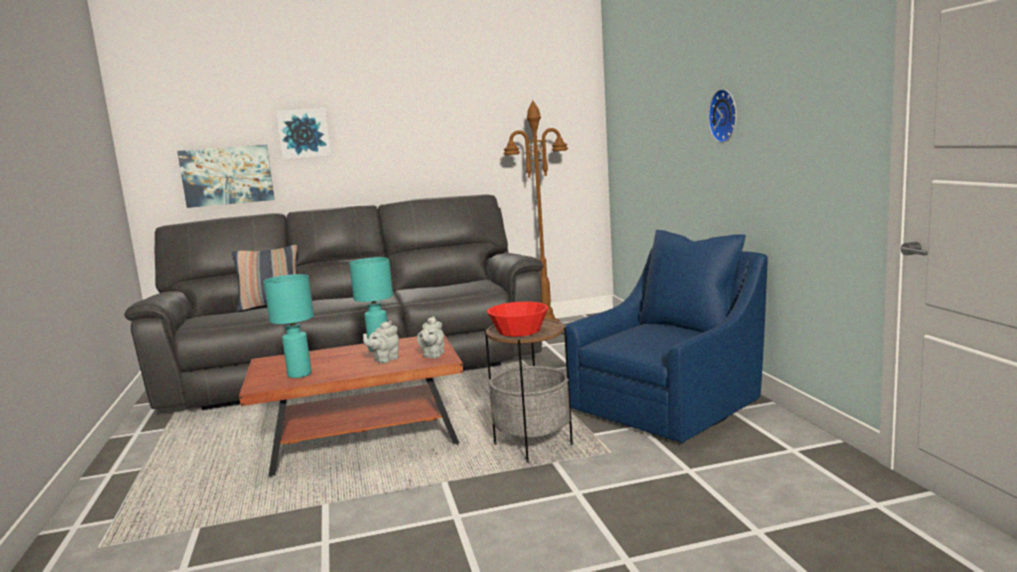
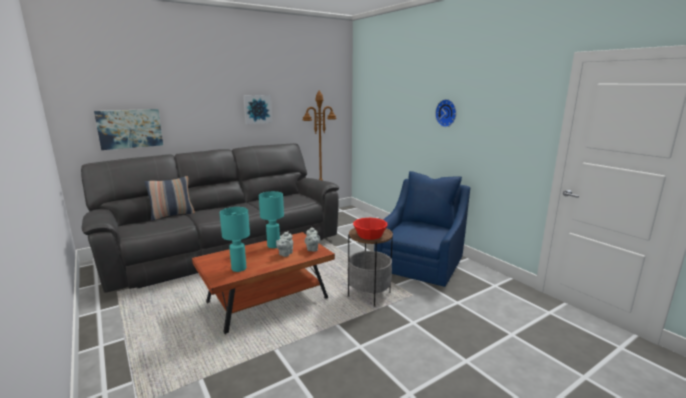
camera: 20 degrees left, 5 degrees up
(304, 133) = (182, 102): picture -> picture (257, 109)

